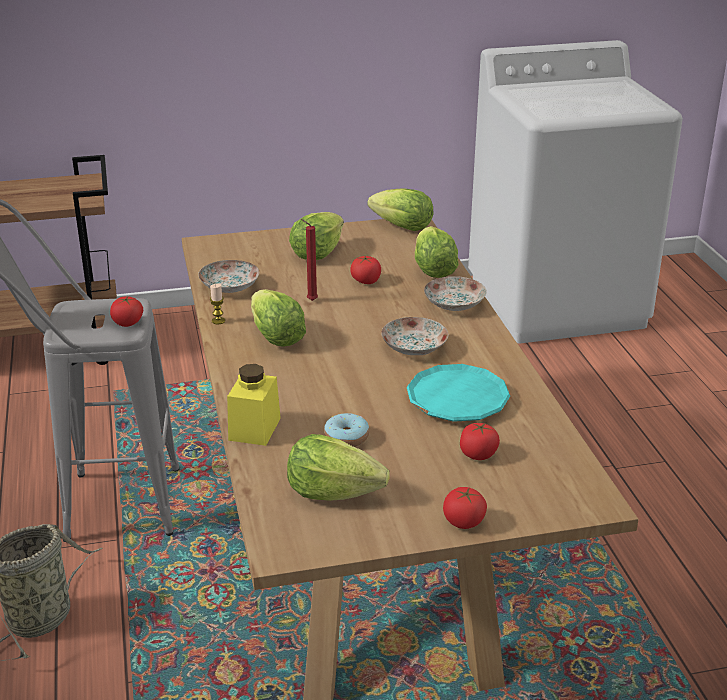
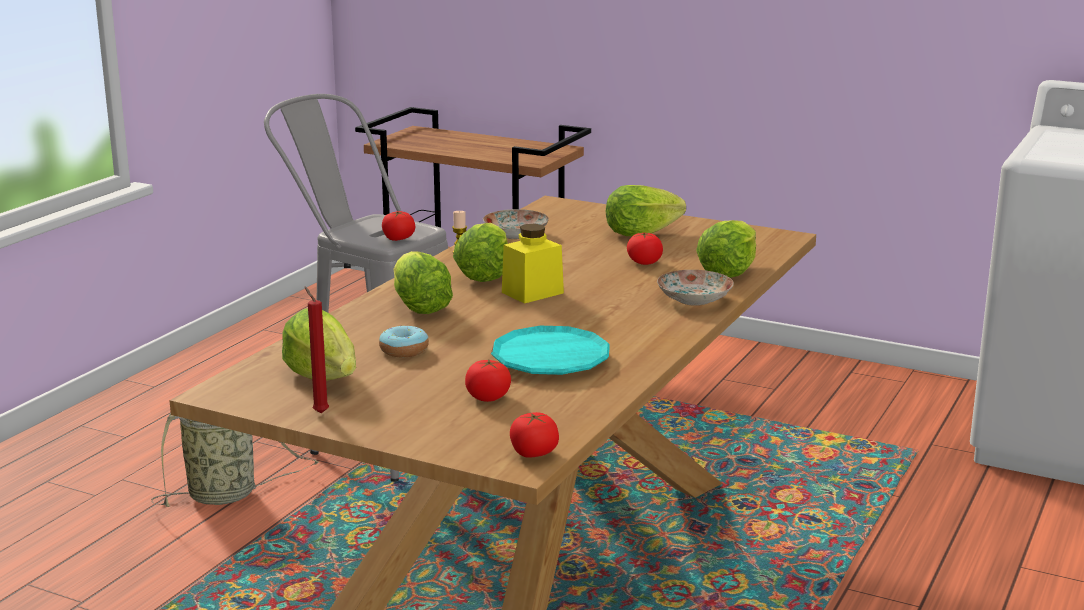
camera: 40 degrees right, 10 degrees down
(254, 429) = (347, 322): yellow jar -> yellow jar (532, 293)
(310, 300) = (564, 261): red candle -> red candle (319, 412)
(402, 227) = (766, 236): lettuce -> lettuce (419, 307)
(413, 347) = (587, 316): plate -> none
(463, 521) = (382, 430): tomato -> tomato (533, 453)

